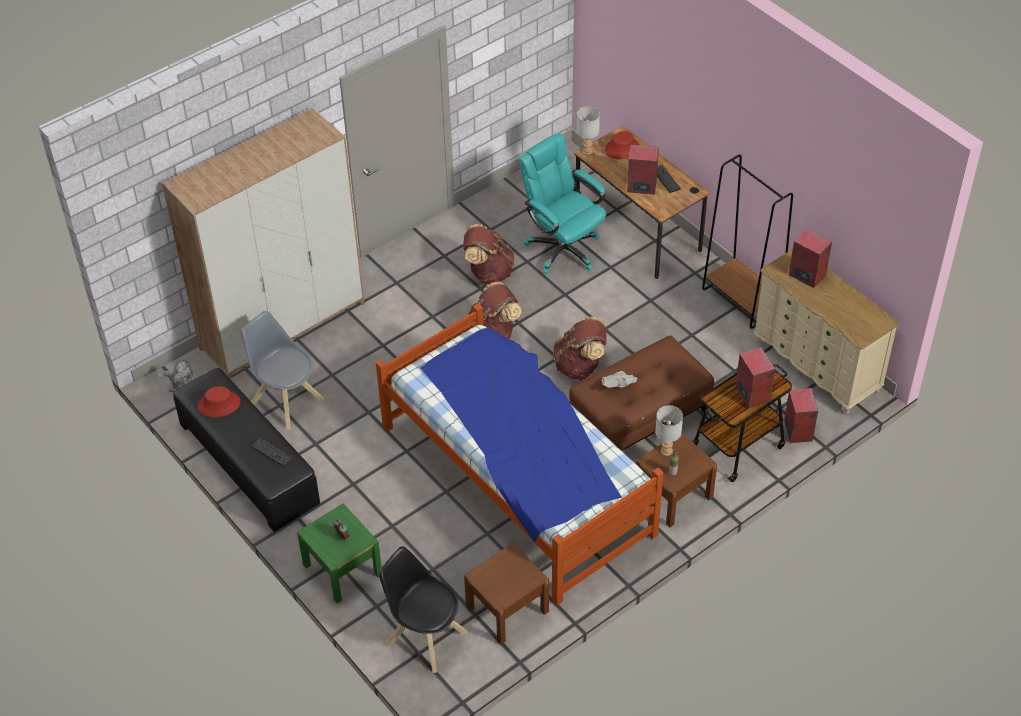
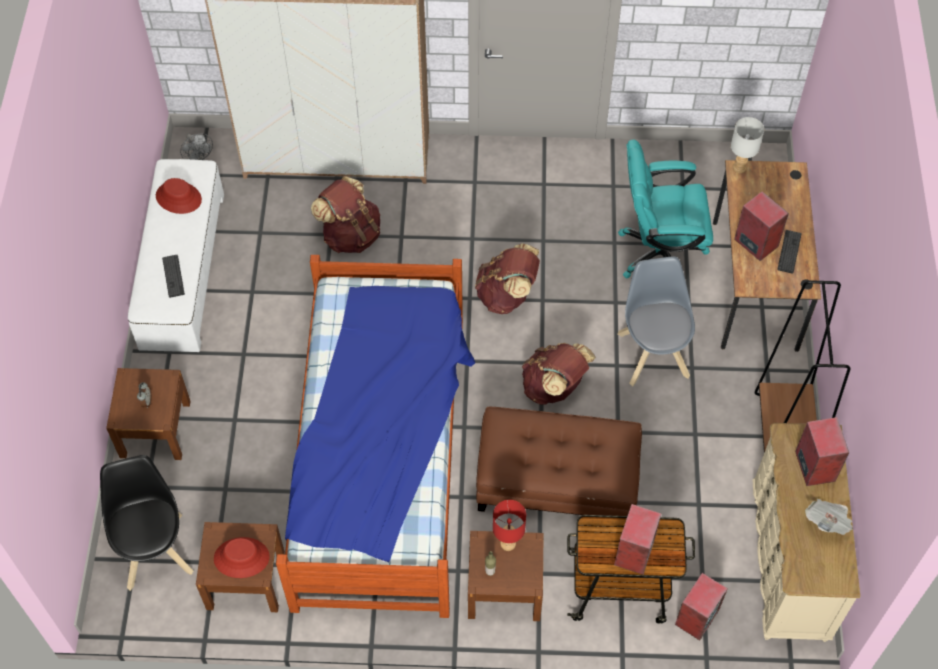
camera: 40 degrees right, 10 degrees up
(247, 463) = (182, 268): black bench -> white bench
(286, 400) = (270, 231): grey chair -> grey chair (652, 352)
(342, 569) = (155, 429): green nightstand -> brown nightstand
(488, 273) = (566, 229): brown backpack -> brown backpack (351, 235)
(562, 249) = (660, 254): turquoise office chair -> turquoise office chair turned 90 degrees counterclockwise
(619, 386) = (531, 440): newspaper -> newspaper (828, 522)
(622, 148) = (778, 188): red hat -> red hat (241, 557)
(666, 451) = (507, 544): grey table lamp -> red table lamp

